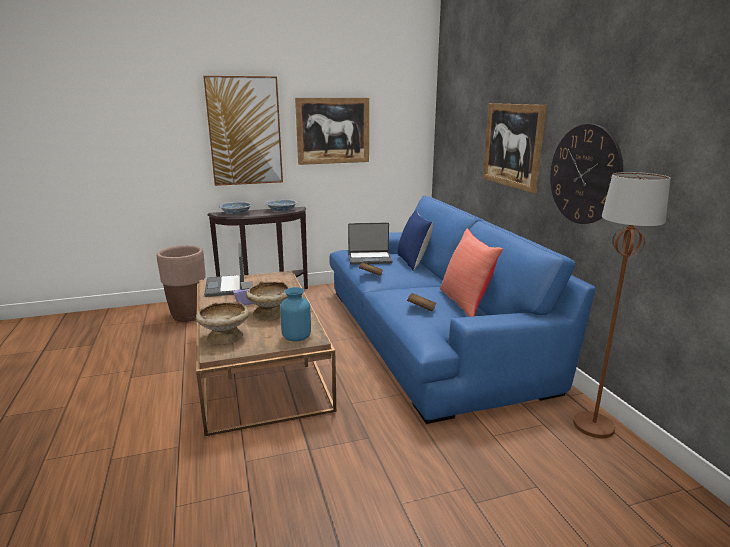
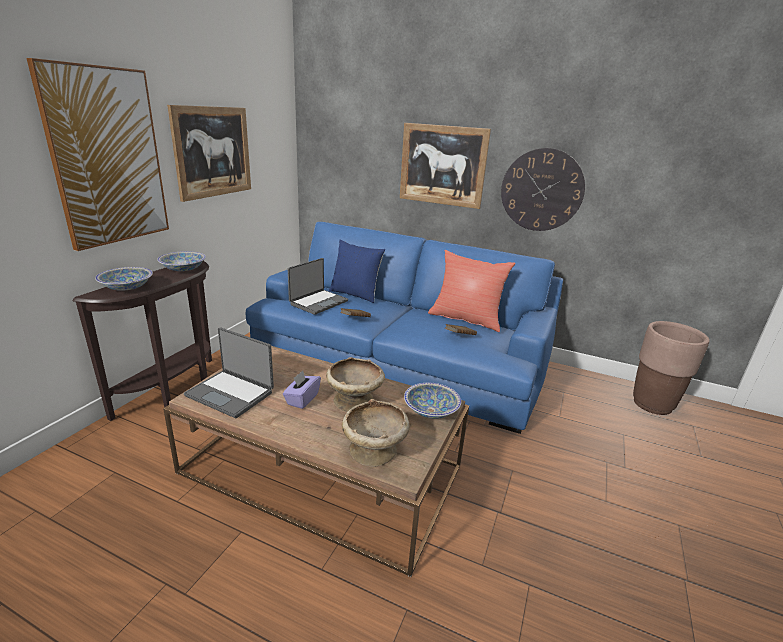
camera: 50 degrees left, 5 degrees up
(188, 316) = (107, 464): brown planter -> brown planter (652, 404)
(296, 337) = (431, 410): blue vase -> bowl
(594, 426) = (580, 378): brown floor lamp -> none

